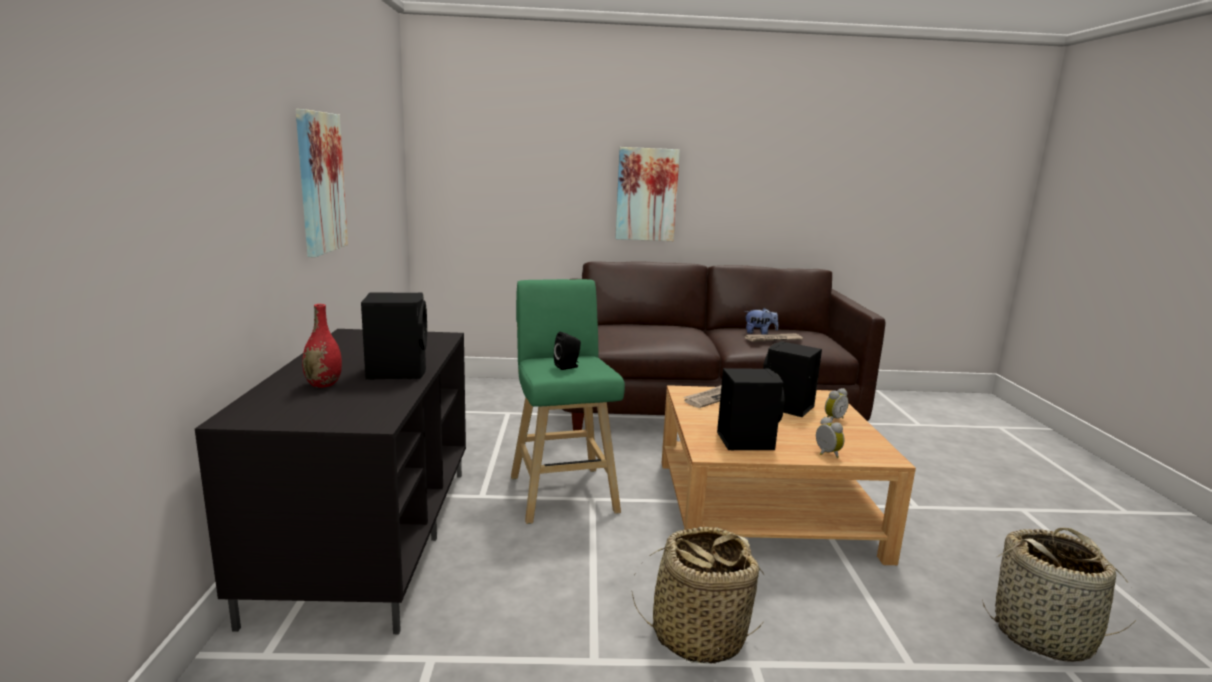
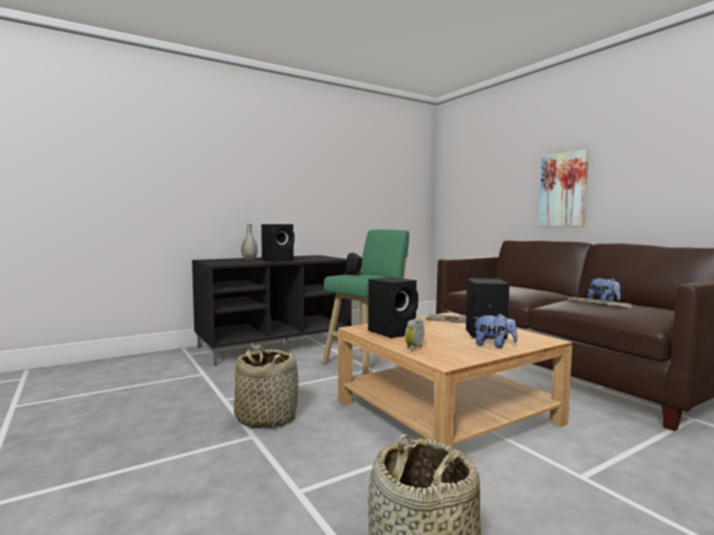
camera: 60 degrees right, 10 degrees down
(320, 183) = (317, 185): picture -> none
(323, 384) = (249, 259): red vase -> grey vase
(833, 419) = (494, 345): alarm clock -> plush toy

